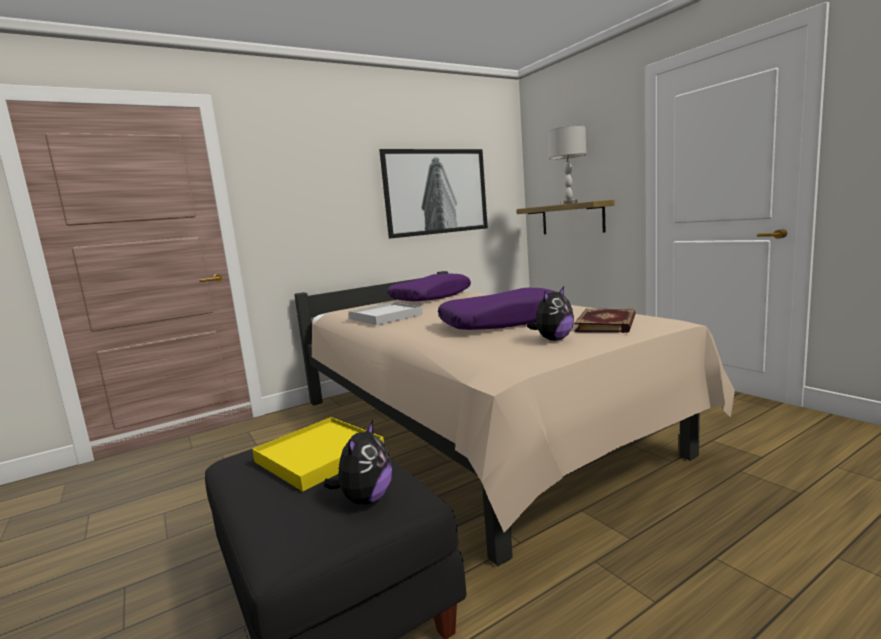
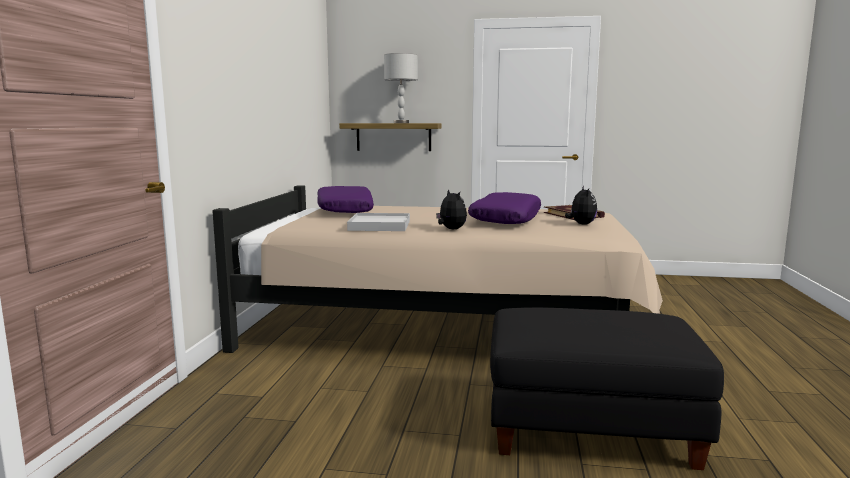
camera: 50 degrees left, 0 degrees up
(320, 456) = (577, 316): yellow tray -> none
(365, 499) = (660, 321): plush toy -> plush toy (451, 229)
(436, 192) = (290, 97): picture -> none

